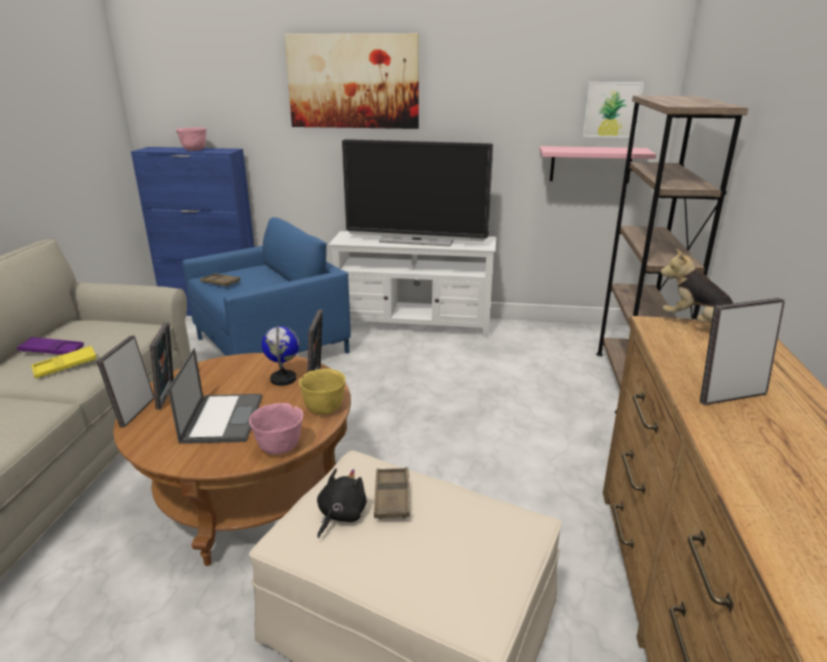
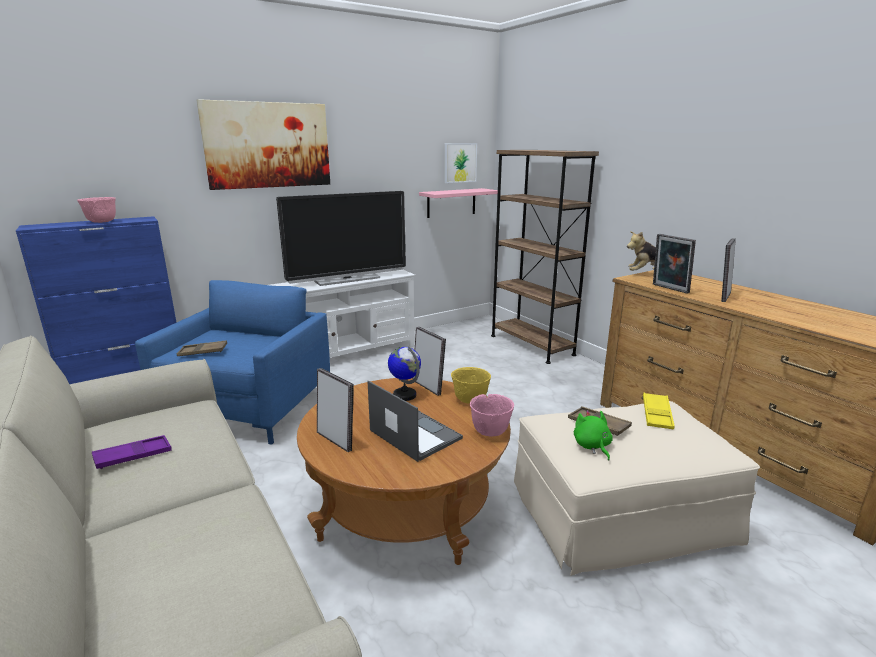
camera: 40 degrees left, 5 degrees down
(65, 366) = (184, 460): yellow tray -> yellow tray (657, 414)
(134, 412) = (332, 462): picture frame -> picture frame (669, 289)
(340, 515) = (592, 446): black plush toy -> green plush toy

